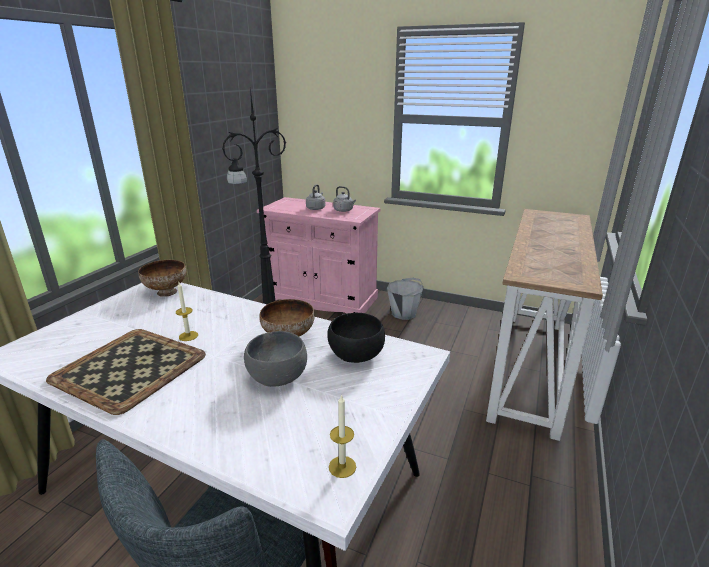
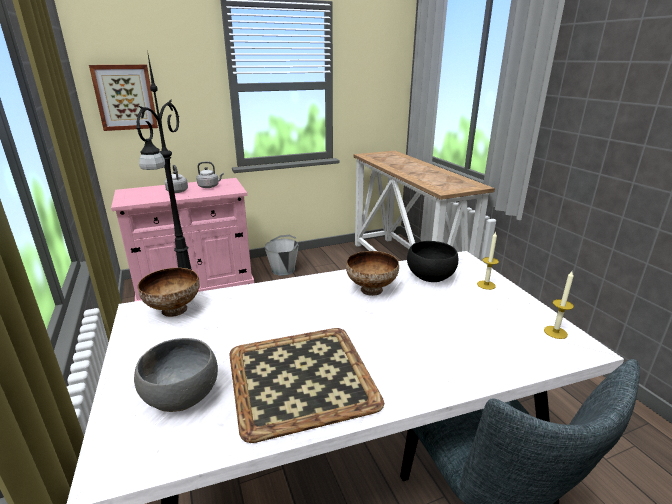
camera: 45 degrees left, 0 degrees up
(188, 336) = (290, 328): candle -> candle (486, 285)
(278, 376) = (419, 313): grey bowl -> grey bowl (181, 395)
(308, 121) = (125, 97): none -> picture

